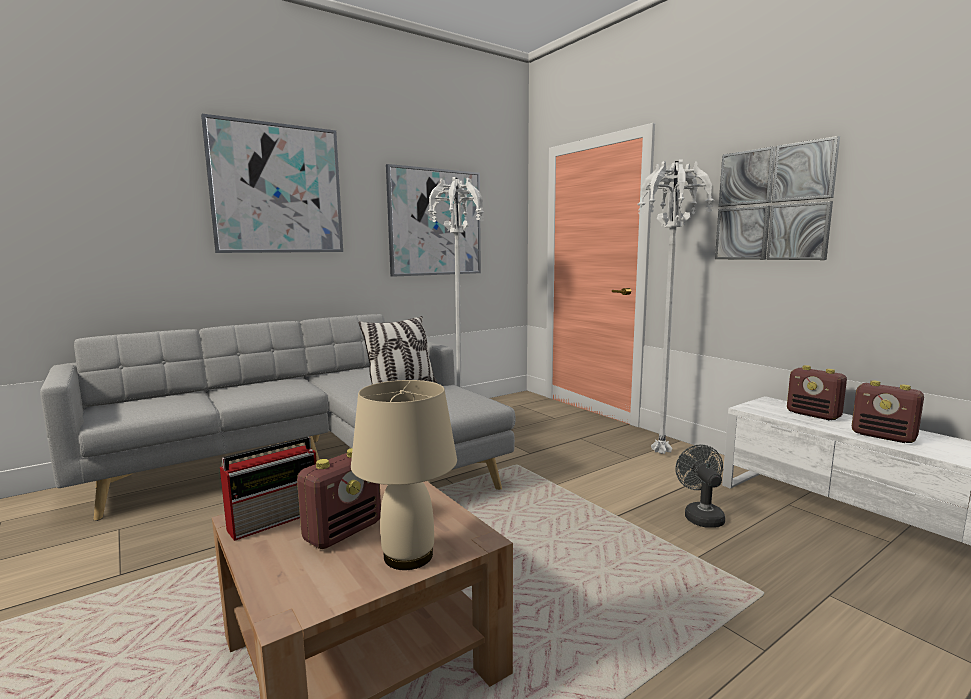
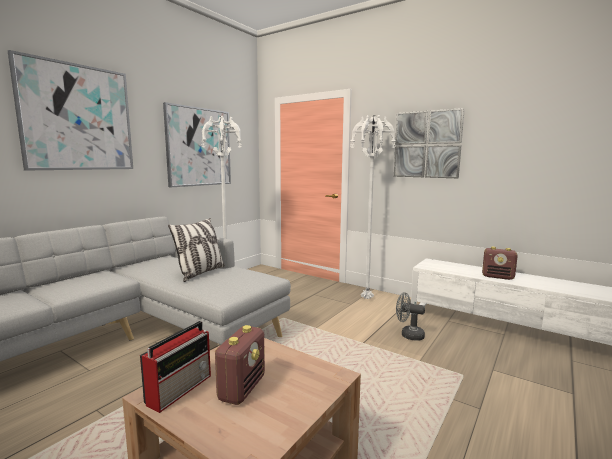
camera: 20 degrees left, 0 degrees up
(407, 556) = (302, 397): beige table lamp -> none
(700, 515) = (408, 335): grey fan -> grey fan turned 45 degrees counterclockwise
(814, 415) = (458, 267): radio -> none

